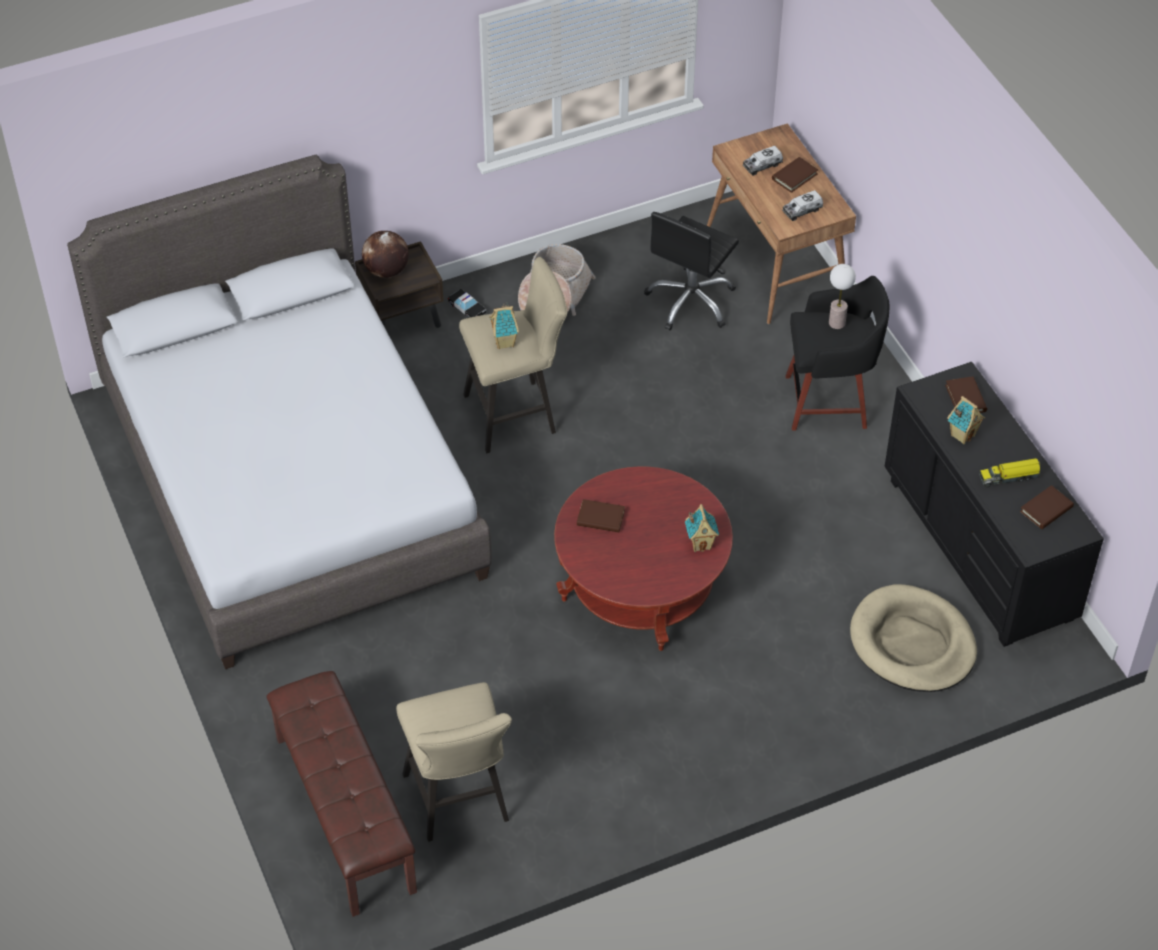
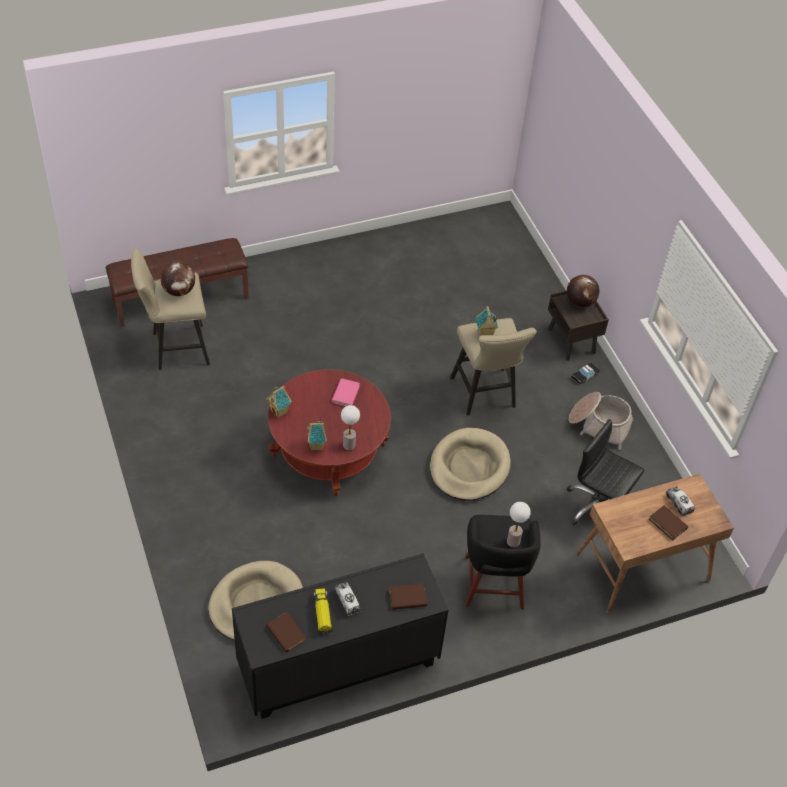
camera: 90 degrees right, 0 degrees up
(291, 482) = (430, 283): grey bed -> none
(452, 713) = (179, 291): none -> globe
(600, 518) = (345, 394): brown book -> pink book
(647, 429) = (469, 467): none -> beige dog bed
(693, 508) = (349, 445): none -> table lamp
(802, 210) = (627, 524): toy truck -> toy truck (347, 601)
(962, 435) = (369, 589): toy house -> toy house (279, 411)

